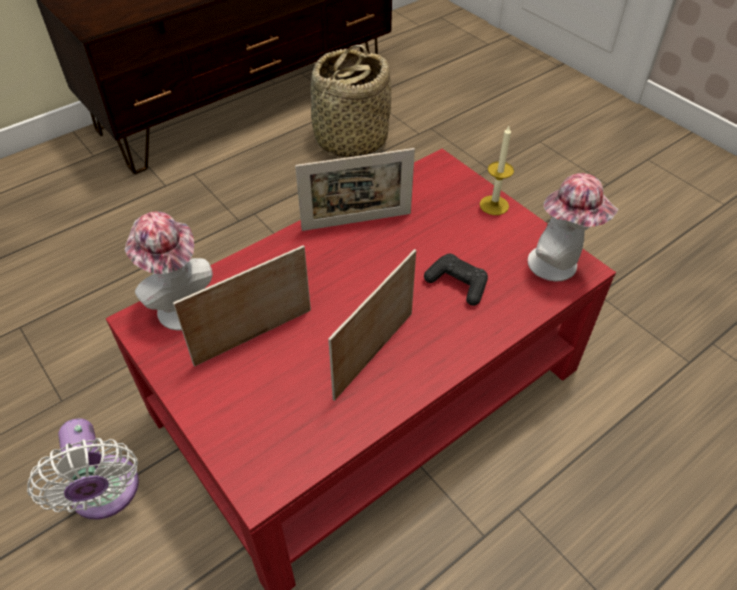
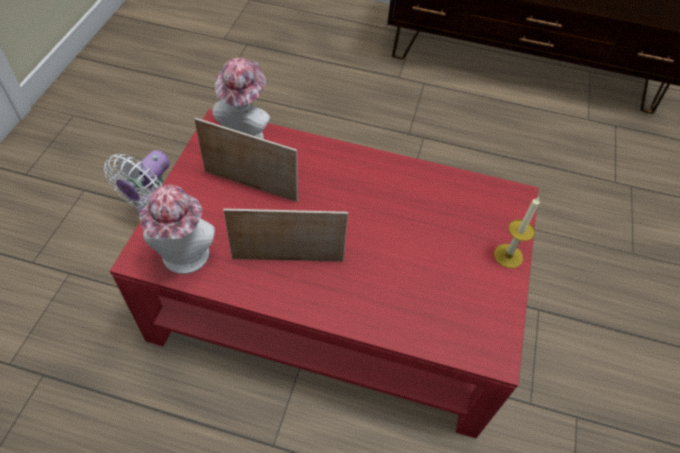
camera: 50 degrees right, 5 degrees up
(350, 140) = (555, 144): basket -> none
(356, 221) = (402, 180): picture frame -> none
(457, 284) = (397, 275): black game controller -> none
(559, 266) = (483, 336): hat -> hat (185, 260)

